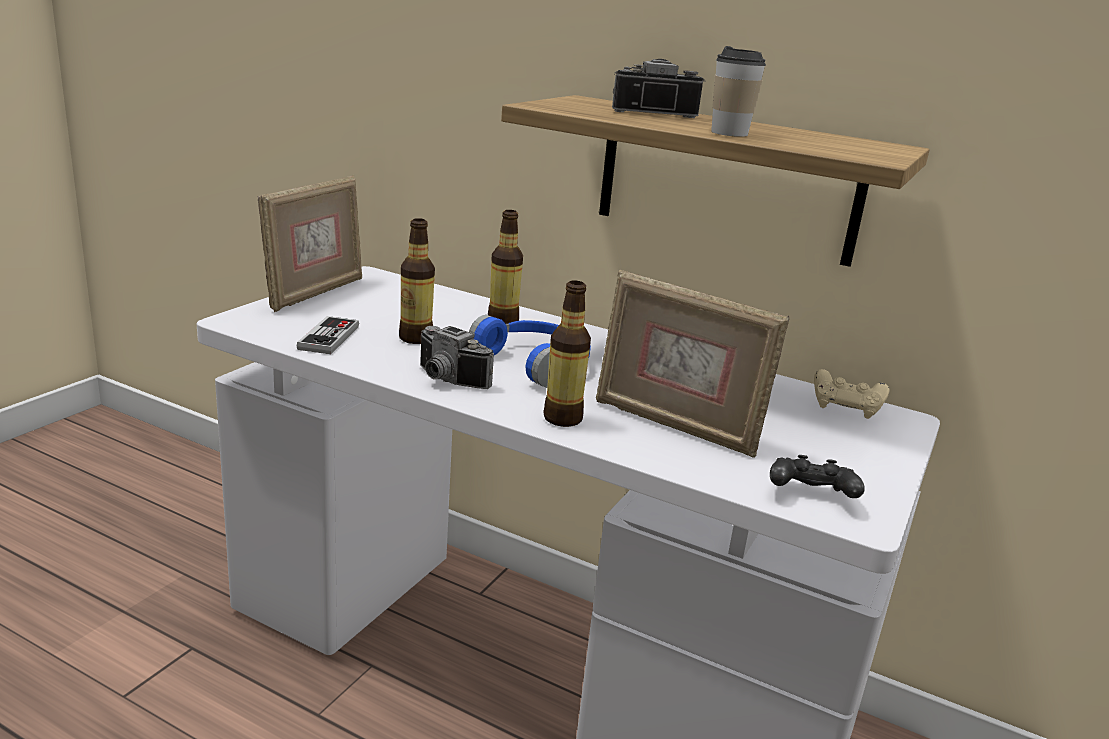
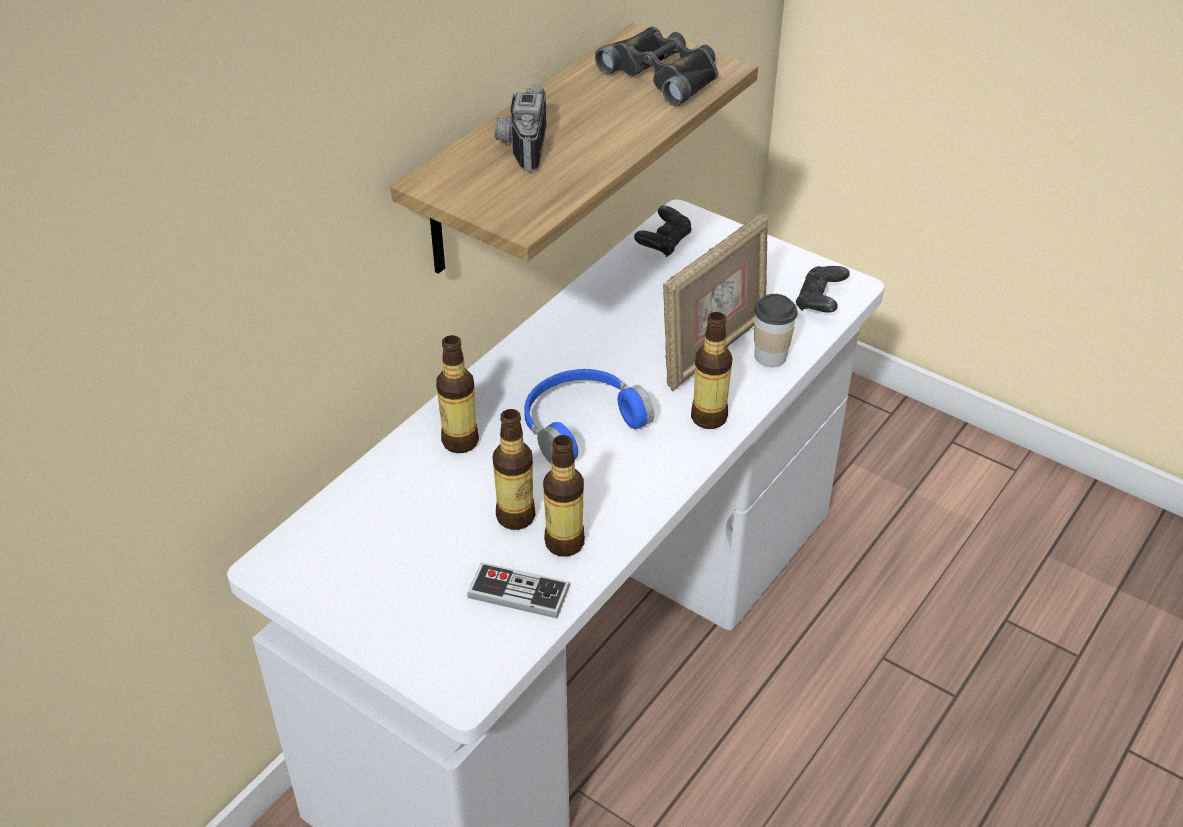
camera: 80 degrees left, 20 degrees up
(315, 293) = (353, 618): picture frame -> none
(383, 354) = (564, 543): none -> bottle
(446, 380) = (632, 493): camera -> none
(729, 133) = (635, 121): cup -> cup (770, 356)
(833, 145) = (663, 74): none -> black binoculars
(846, 407) = (664, 243): beige game controller -> black game controller

